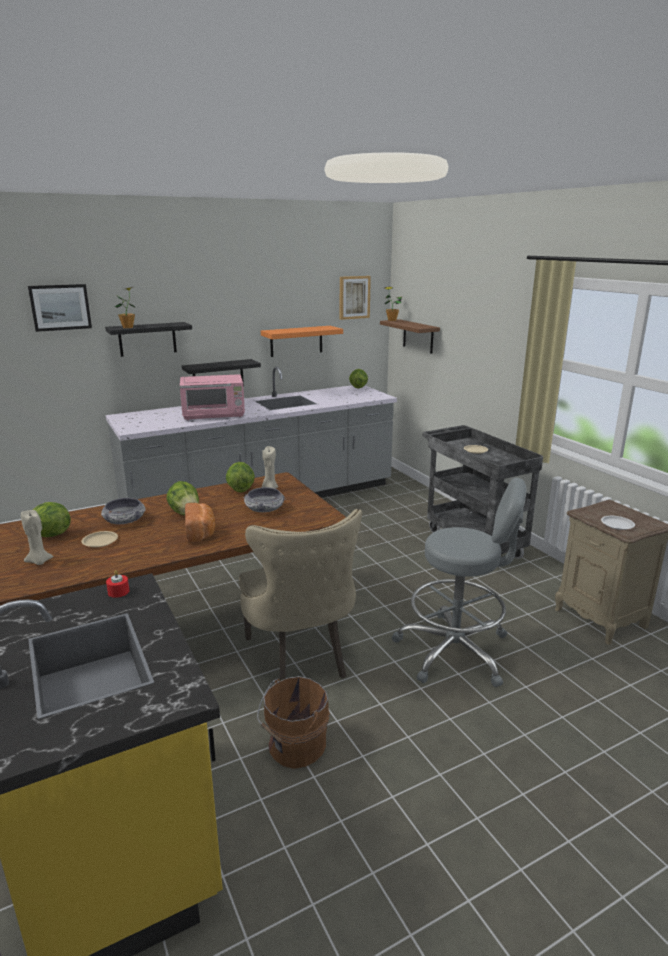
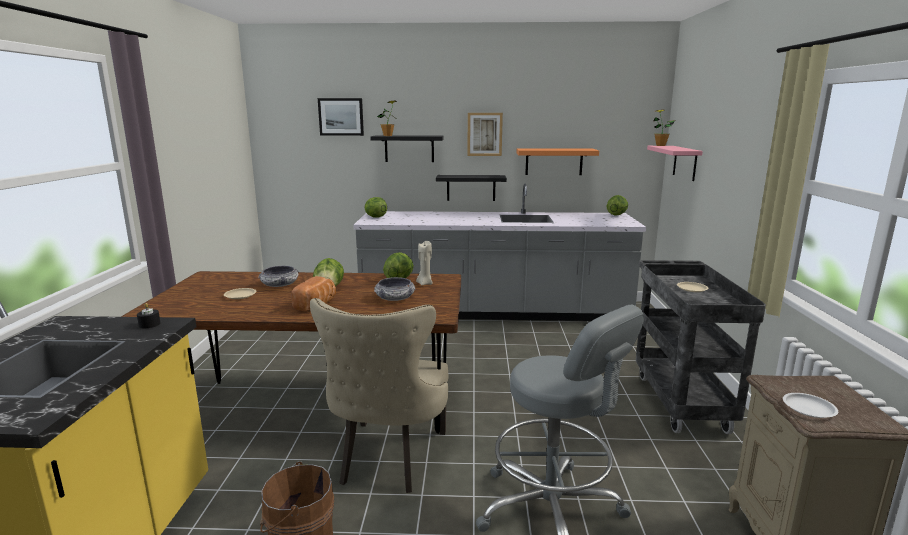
camera: 30 degrees right, 5 degrees down
(39, 562) = (183, 300): beige candle -> none
(50, 535) = (219, 284): lettuce -> lettuce (375, 217)
(118, 592) = (149, 324): red candle -> black candle
(214, 415) = (447, 220): pink microwave -> none
(354, 297) = (623, 121): picture -> picture (484, 134)
(418, 336) = (685, 163): brown shelf -> pink shelf

